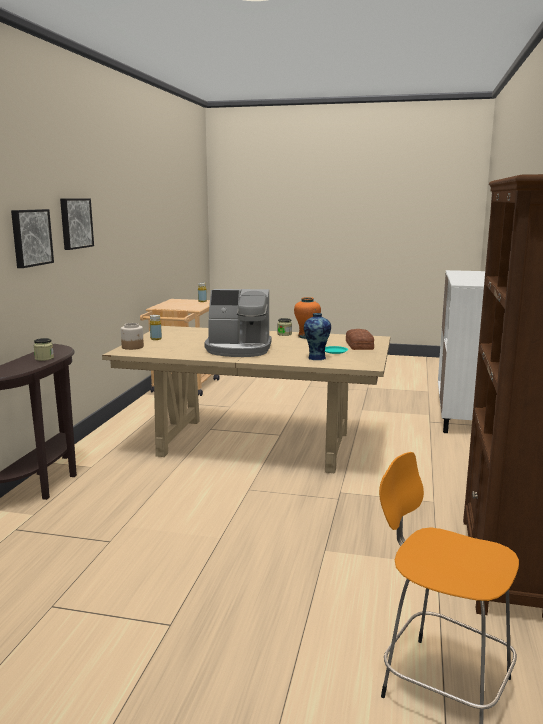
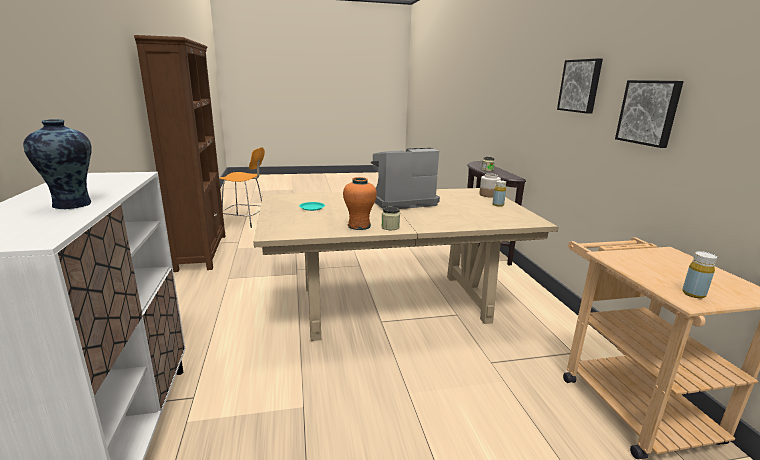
camera: 155 degrees right, 5 degrees up
(30, 237) = (536, 93): picture -> picture (649, 112)
(316, 358) = (323, 199): vase -> vase (72, 205)
(360, 345) = (290, 219): bread -> none

